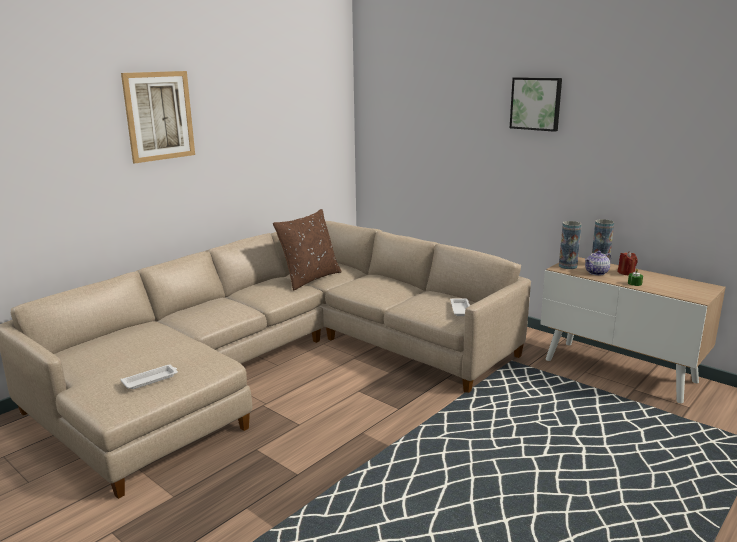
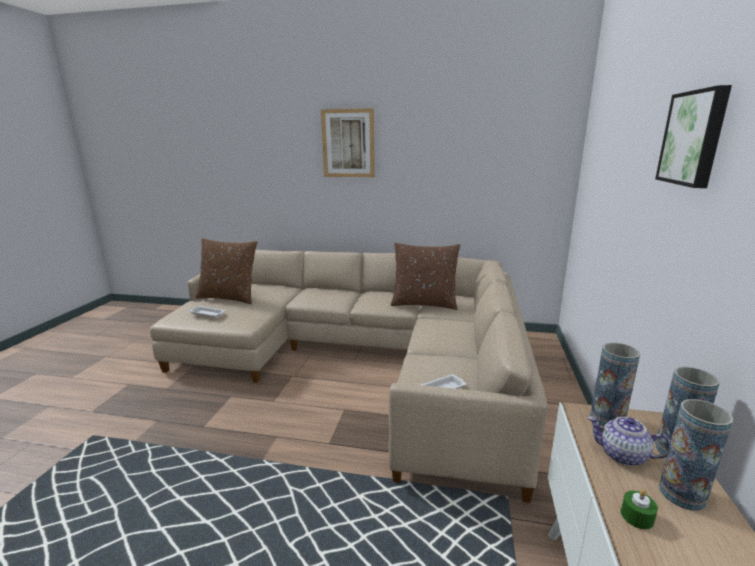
camera: 60 degrees right, 0 degrees up
(119, 359) = (229, 297): none -> brown pillow
(626, 273) = (682, 494): red candle -> vase

